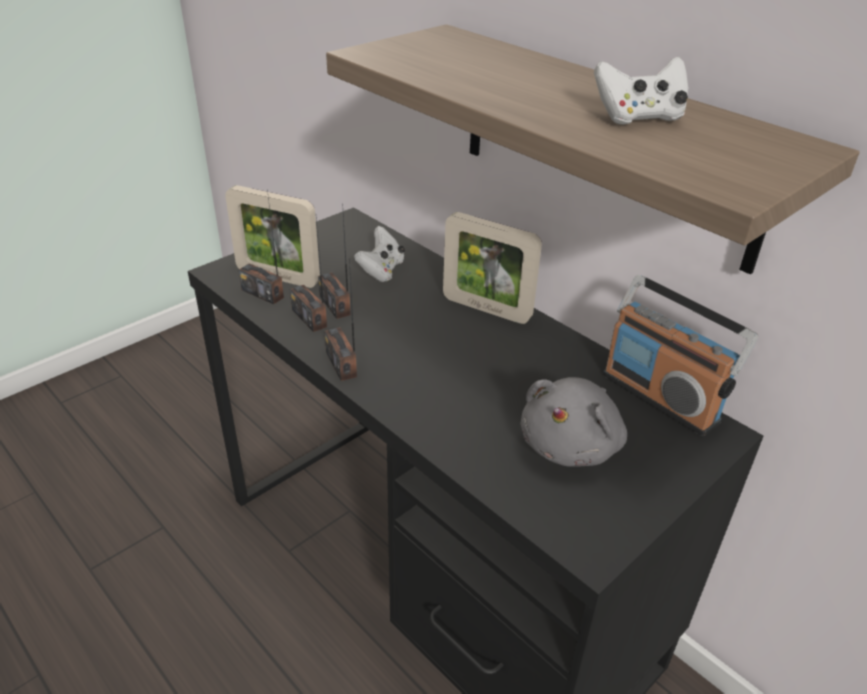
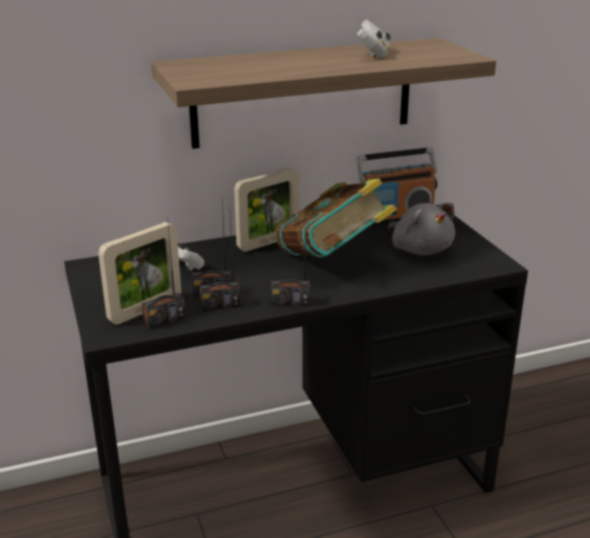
camera: 65 degrees left, 10 degrees down
(472, 370) = (332, 261): none -> book

